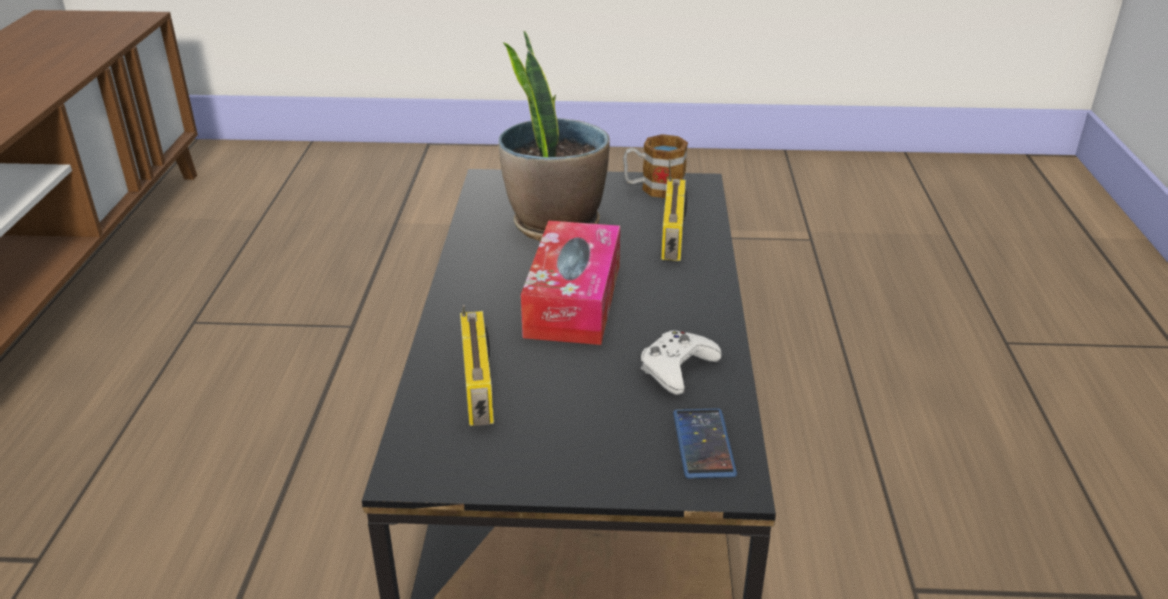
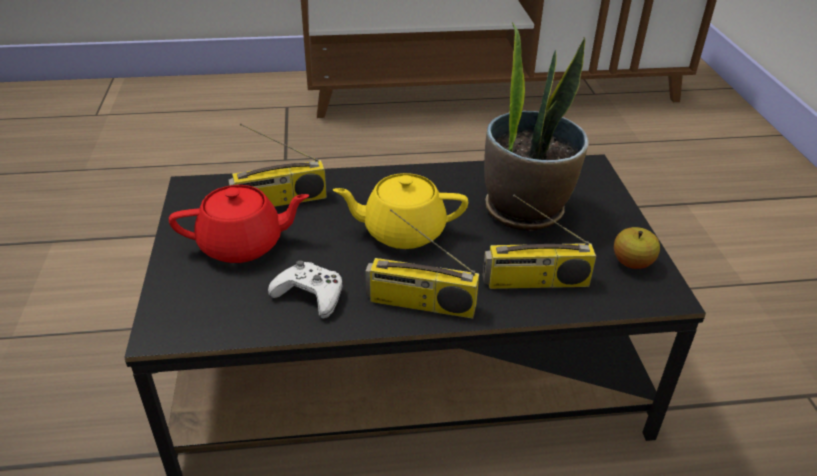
camera: 80 degrees right, 5 degrees up
(570, 419) = (243, 244): none -> red teapot
(573, 300) = (402, 231): tissue box -> yellow teapot
(654, 189) = (632, 263): mug -> apple
(699, 301) = (420, 304): none -> radio
(703, 444) = (209, 314): phone -> none

